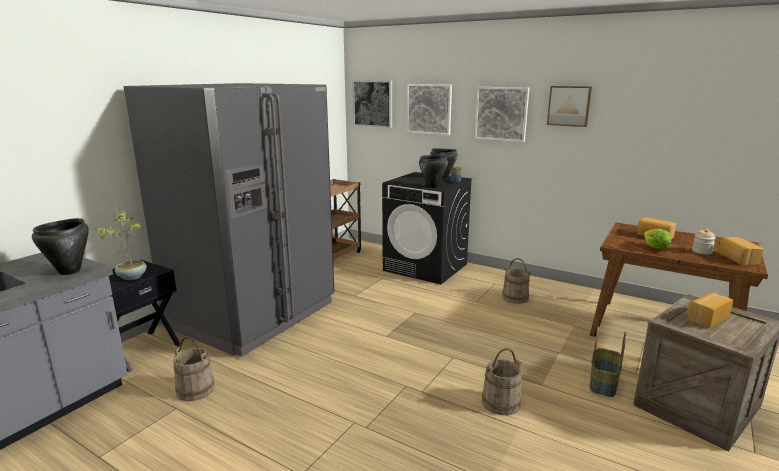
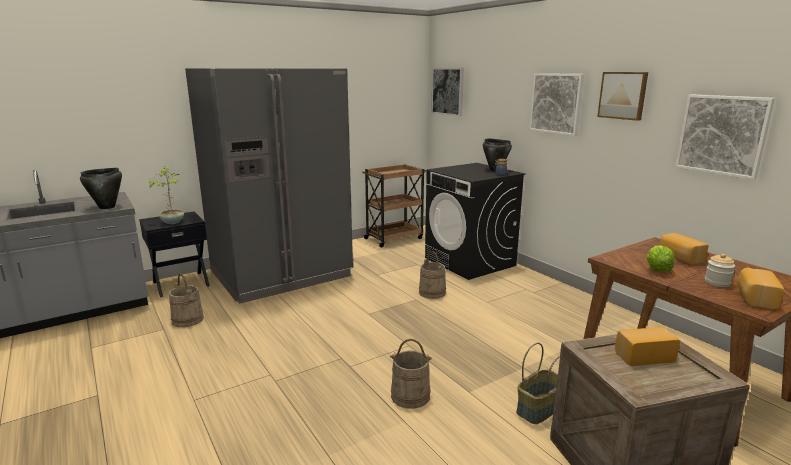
camera: 25 degrees right, 0 degrees up
(429, 109) = (492, 97): picture -> picture (722, 135)
(432, 187) = (467, 177): black cooking pot -> none
(515, 297) = (533, 306): beige bucket -> beige bucket (432, 292)

